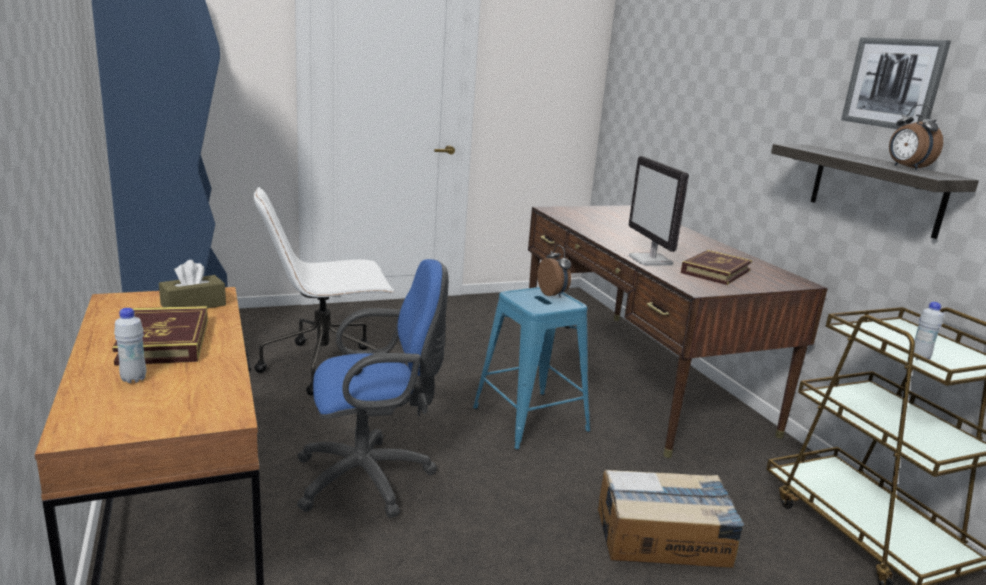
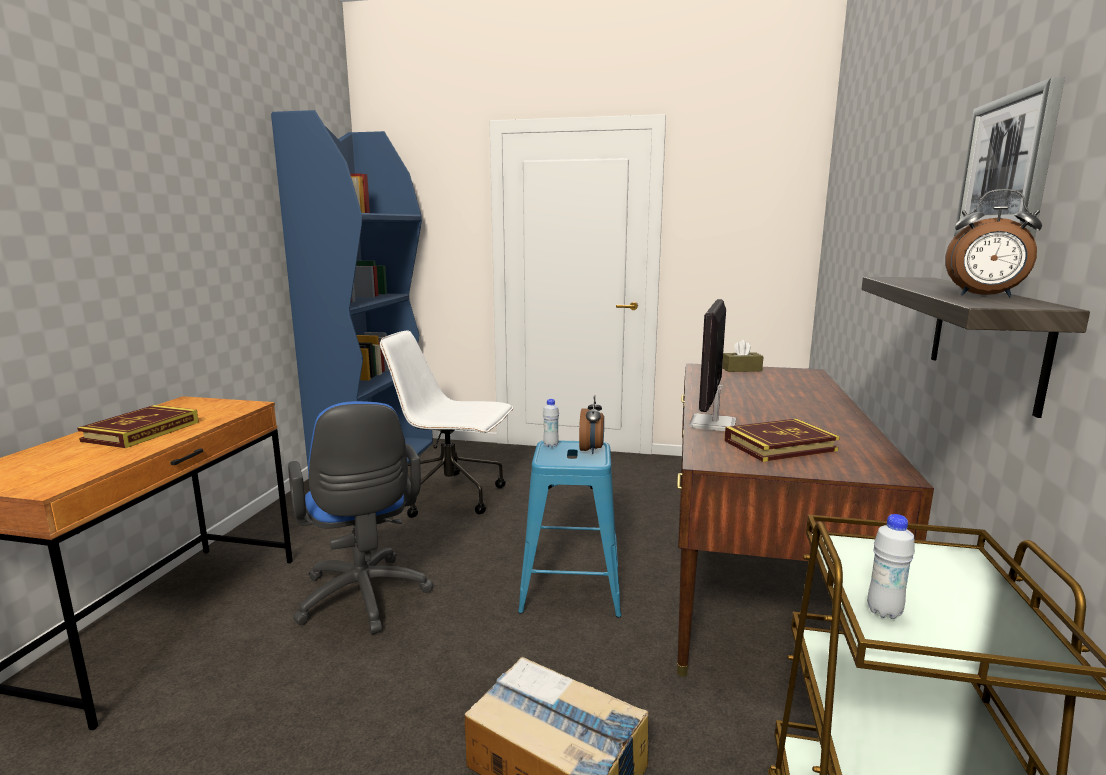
camera: 35 degrees right, 5 degrees down
(133, 379) = (66, 452): white bottle -> white bottle (551, 445)
(193, 305) = (217, 410): brown tissue box -> brown tissue box (741, 369)
(371, 478) = (364, 600): blue office chair -> blue office chair turned 45 degrees clockwise
(906, 168) = (984, 296): alarm clock -> alarm clock turned 75 degrees counterclockwise

